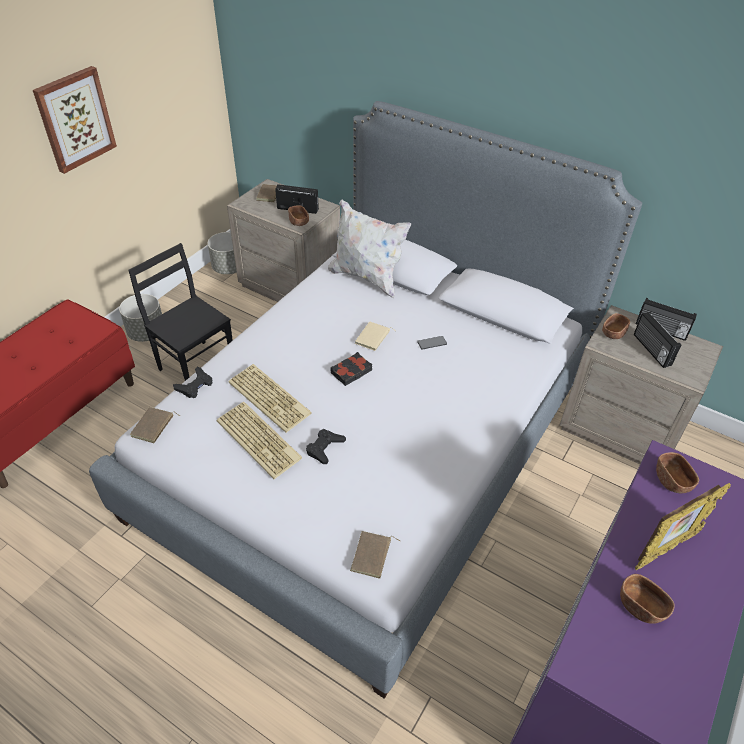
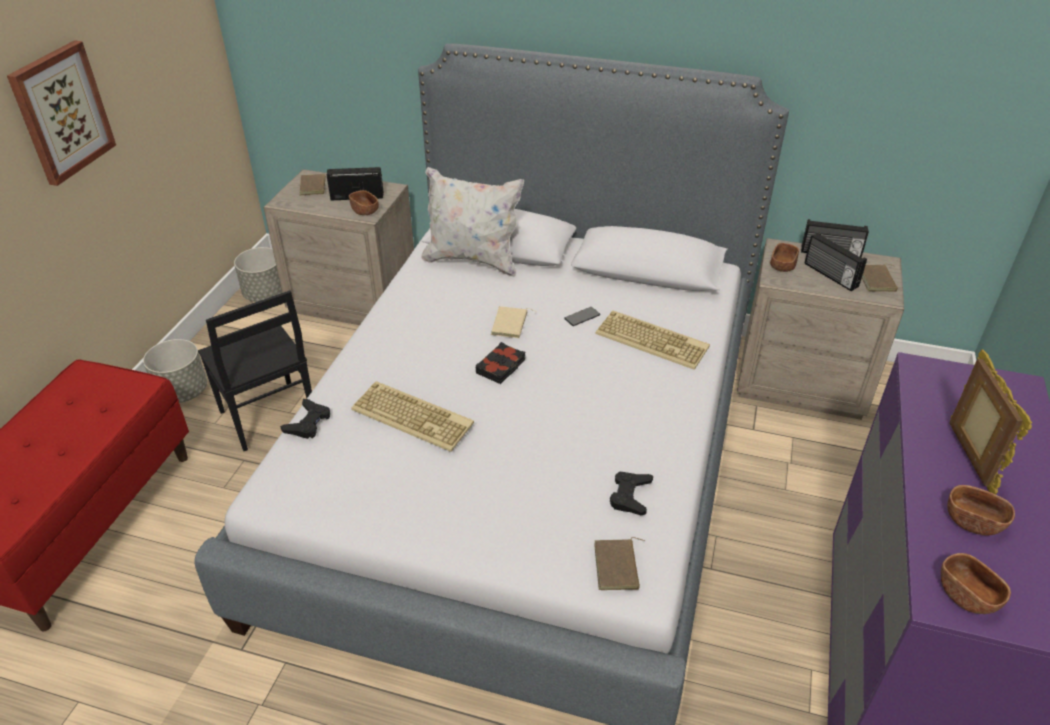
camera: 15 degrees left, 5 degrees down
(153, 427) = (274, 483): brown book -> brown book (878, 280)
(197, 366) = (267, 418): black chair -> black chair turned 150 degrees counterclockwise
(260, 439) = (422, 466): keyboard -> keyboard (653, 340)
(324, 448) = (506, 459): black game controller -> black game controller (630, 496)
(665, 549) = (968, 458): picture frame -> picture frame turned 45 degrees counterclockwise
(672, 481) = (939, 388): brown bowl -> brown bowl (967, 595)

